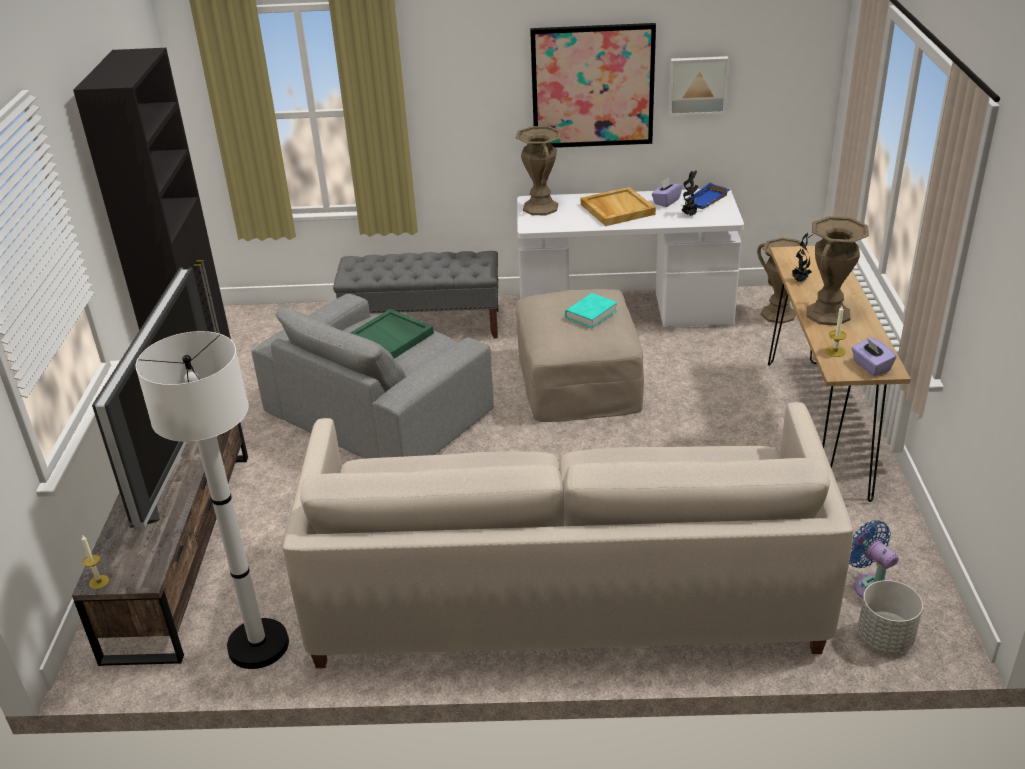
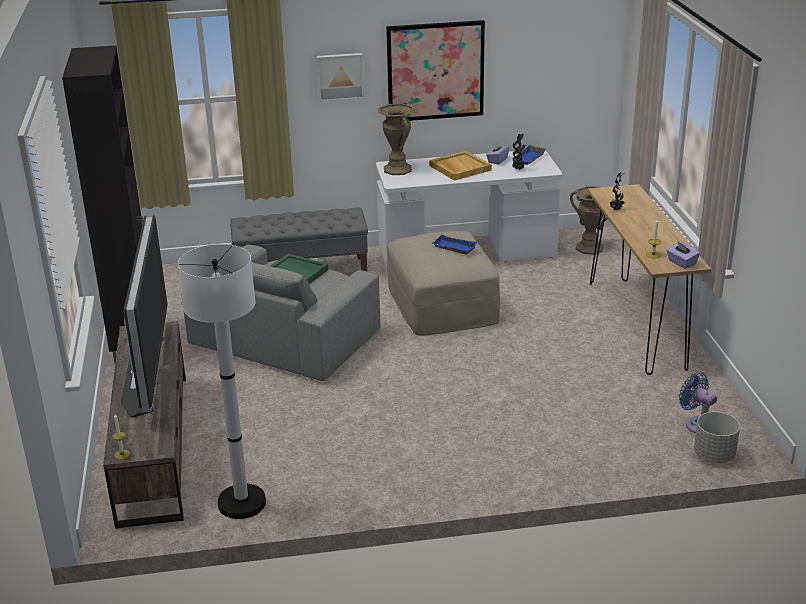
camera: 10 degrees left, 5 degrees down
(563, 592) = (471, 447): beige sofa -> none
(591, 314) = (453, 248): turquoise book -> blue tray
(697, 85) = (517, 67): picture -> picture (340, 76)
(828, 314) = (642, 231): brown vase -> none

